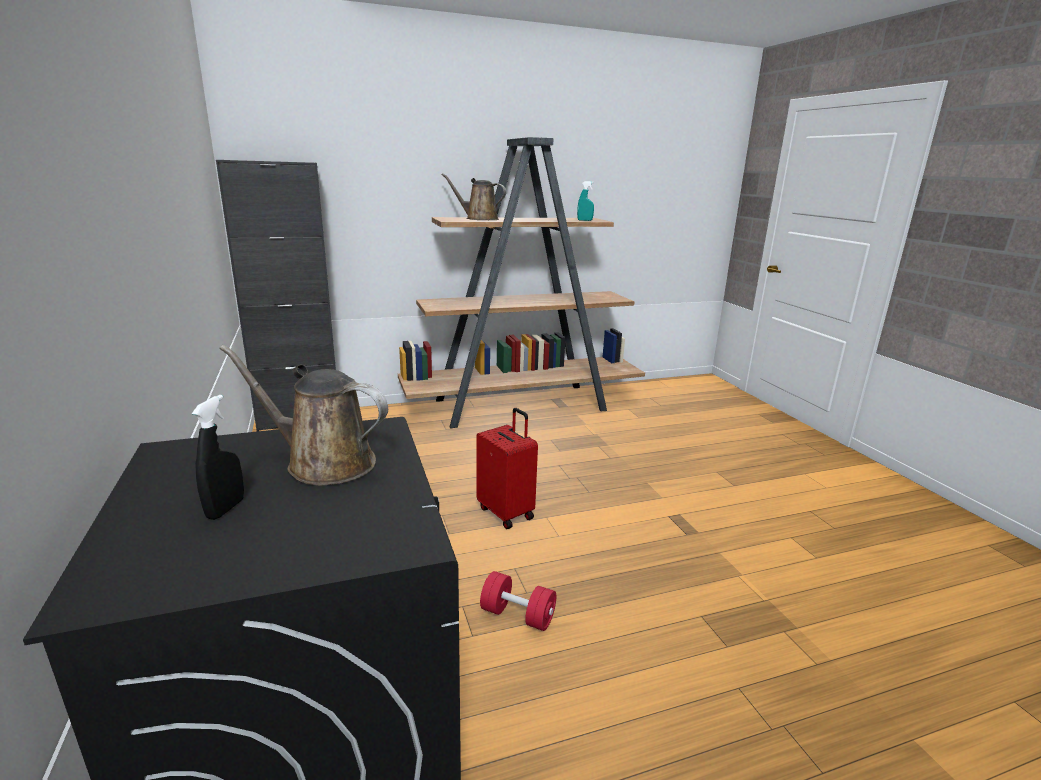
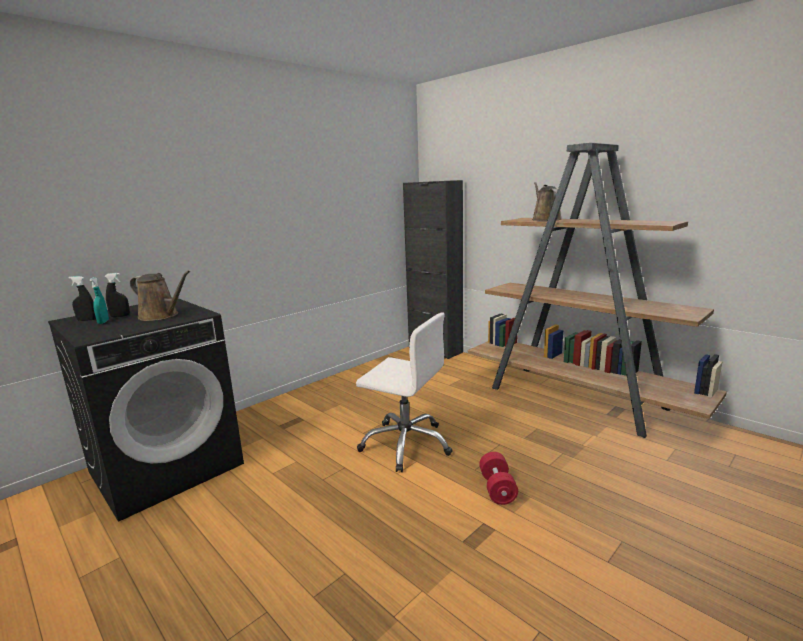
camera: 65 degrees right, 5 degrees down
(175, 557) = (87, 320): none -> black spray bottle
(323, 462) = (161, 316): brown watering can -> brown watering can turned 120 degrees clockwise
(507, 512) = (406, 444): red suitcase -> white office chair
(518, 615) = (298, 483): red dumbbell -> red dumbbell (497, 489)
(584, 220) = (643, 223): turquoise spray bottle -> turquoise spray bottle (103, 322)

